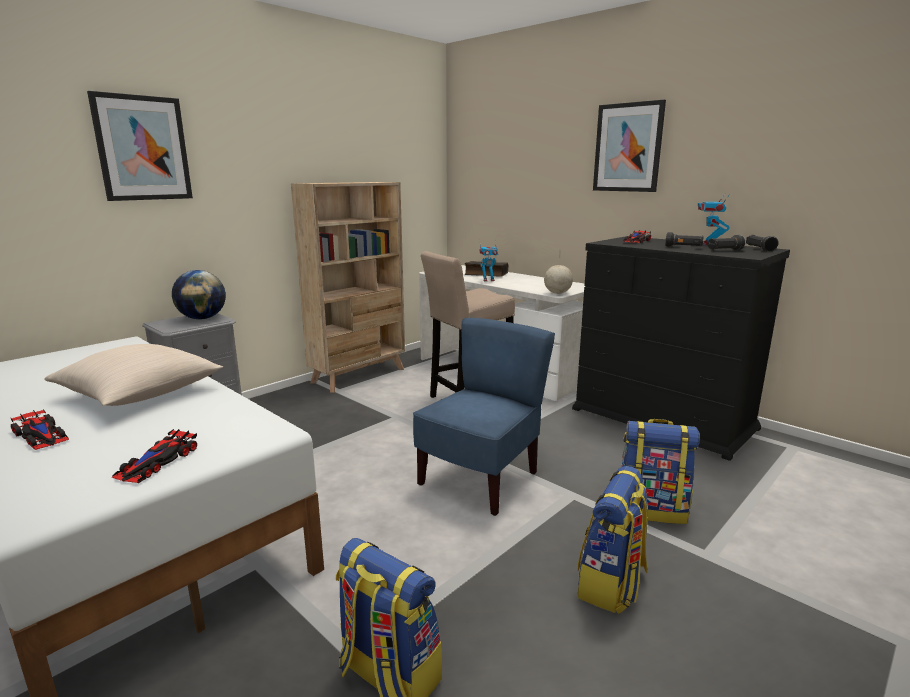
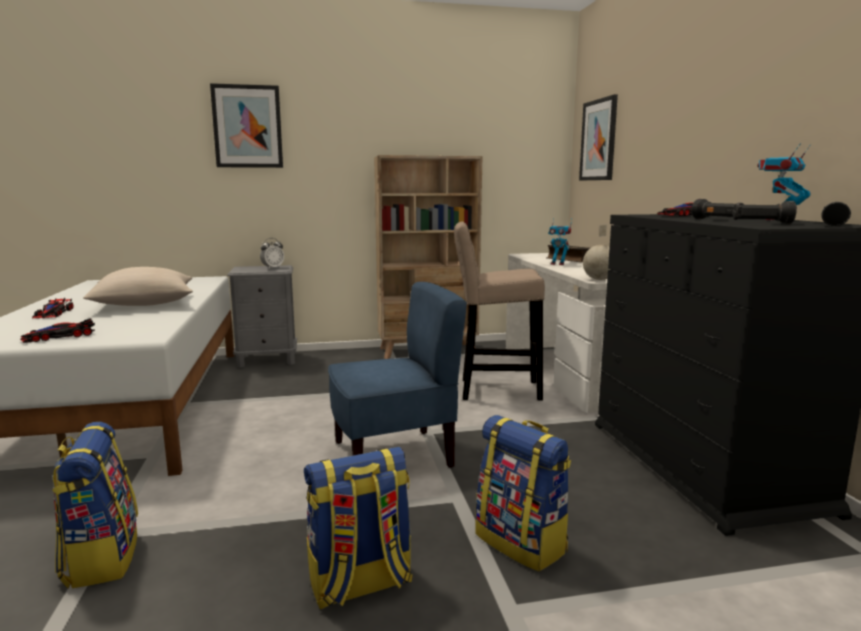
camera: 35 degrees right, 5 degrees down
(202, 318) = (272, 268): globe -> alarm clock
(628, 147) = (718, 98): picture -> picture (598, 140)

